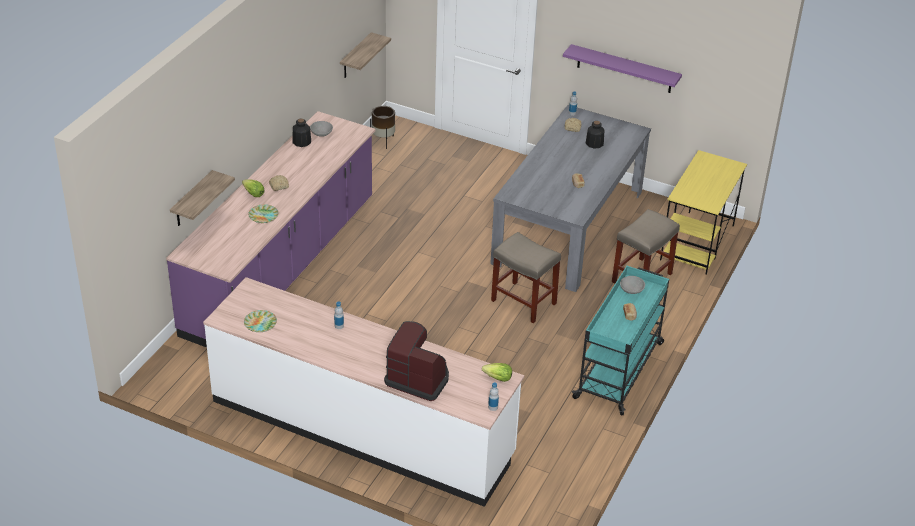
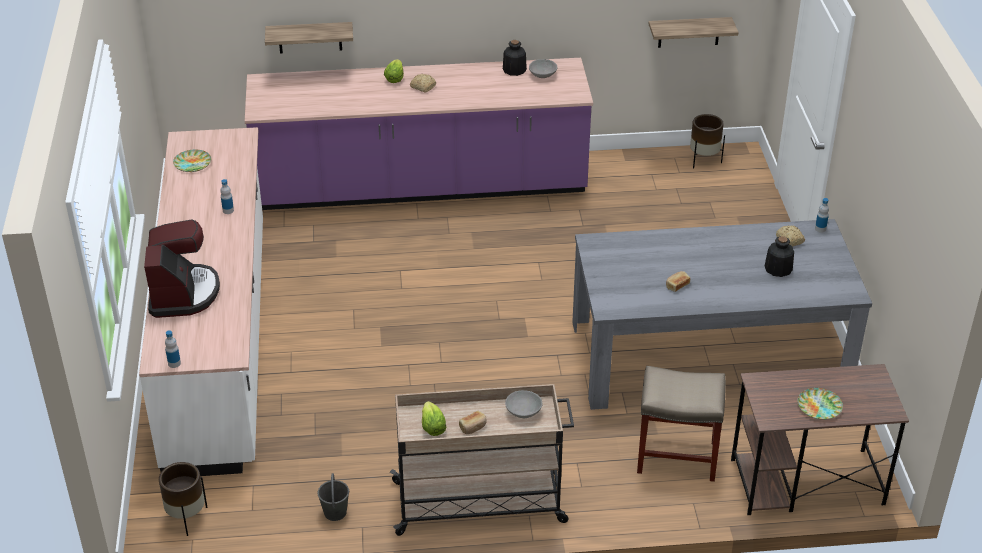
camera: 60 degrees right, 0 degrees up
(263, 215) = (365, 98): plate -> plate (819, 406)
(498, 378) = (227, 349): lettuce -> lettuce (432, 427)
(522, 302) = (530, 374): beige stool -> none
(533, 507) = (186, 518): none -> brown planter
(580, 435) = (335, 512): none -> grey bucket
(619, 369) = (481, 502): turquoise cart -> beige cart
(624, 69) = (877, 200): purple shelf -> none
(697, 242) = (805, 482): yellow desk -> brown desk

